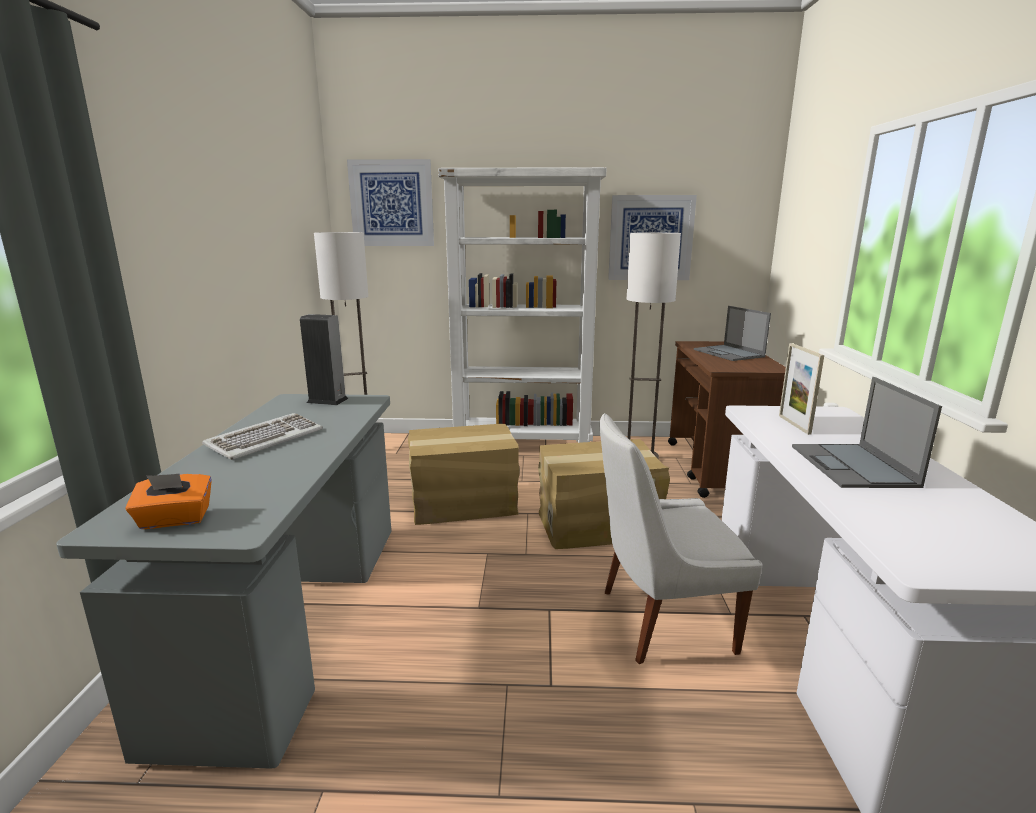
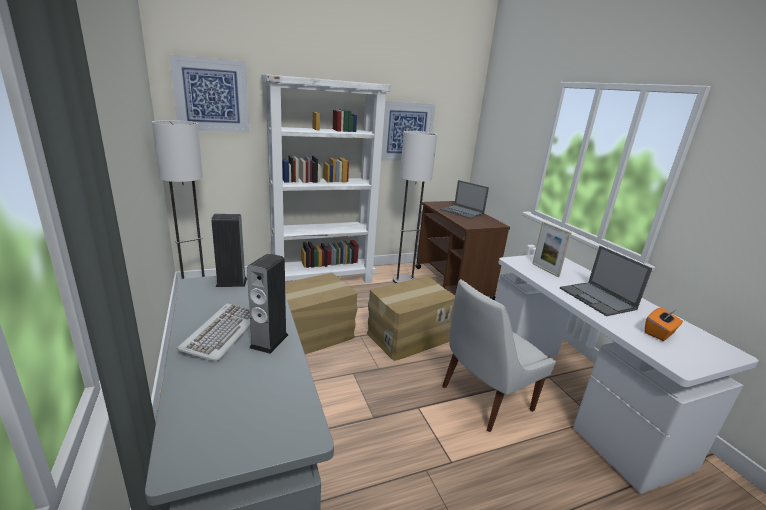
camera: 25 degrees left, 5 degrees up
(175, 520) = (235, 438): orange tissue box -> orange tissue box (659, 333)
(304, 451) = (269, 341): none -> speaker

